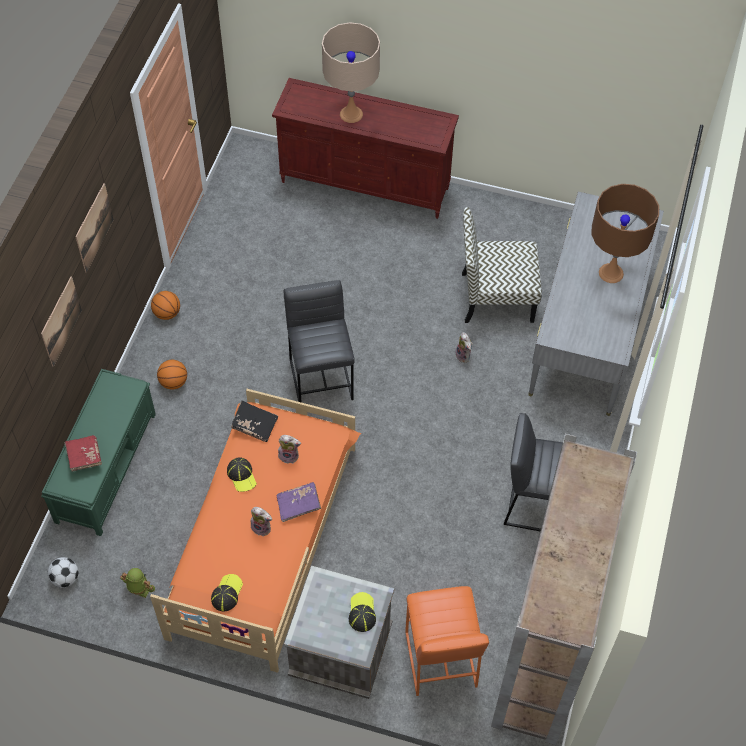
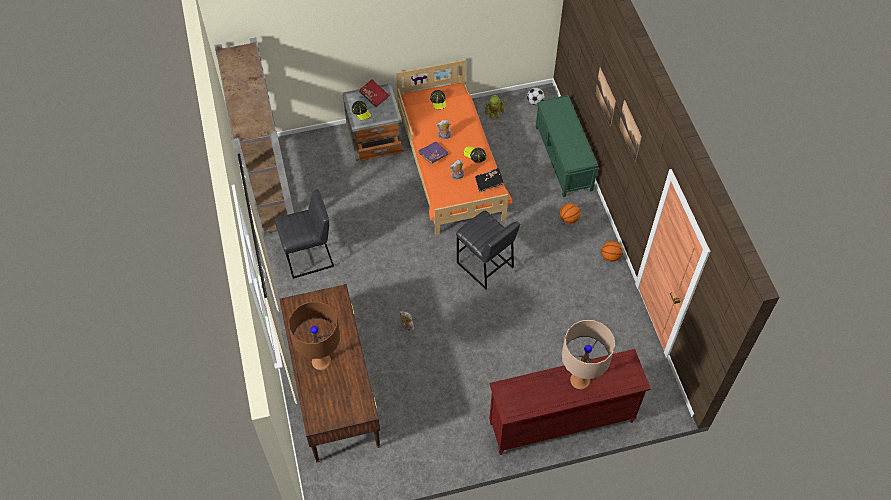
camera: 150 degrees right, 0 degrees up
(84, 457) = (562, 119): red book -> red book (374, 96)
(441, 660) = (320, 156): orange stool -> none
(495, 297) = (410, 380): chair -> none
(588, 330) = (334, 389): grey desk -> brown desk

